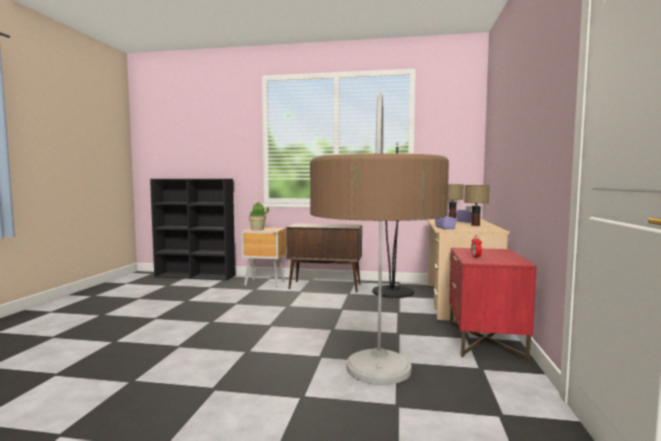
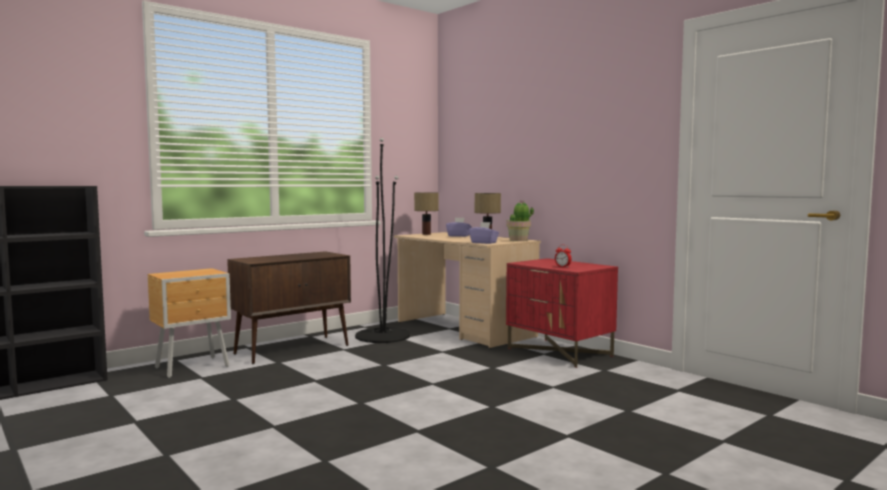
camera: 50 degrees left, 0 degrees up
(257, 229) = (183, 275): potted plant -> potted plant (518, 240)
(376, 420) = (643, 423): floor lamp -> none

